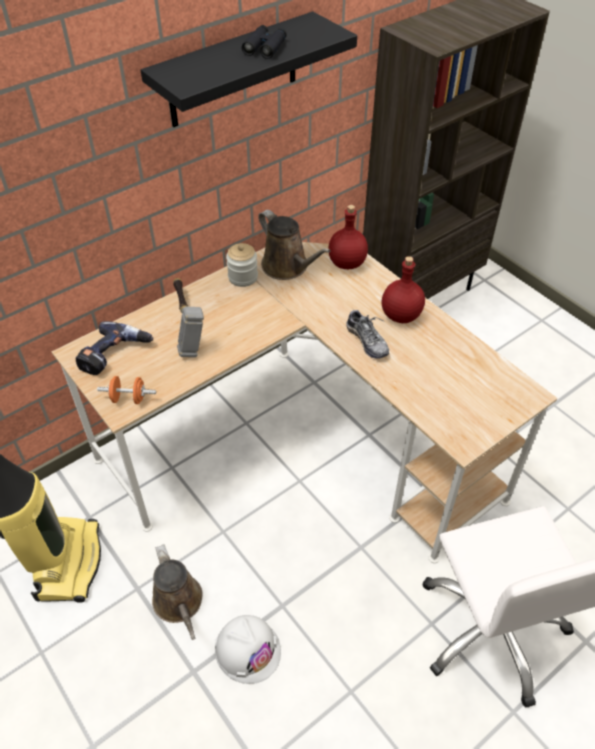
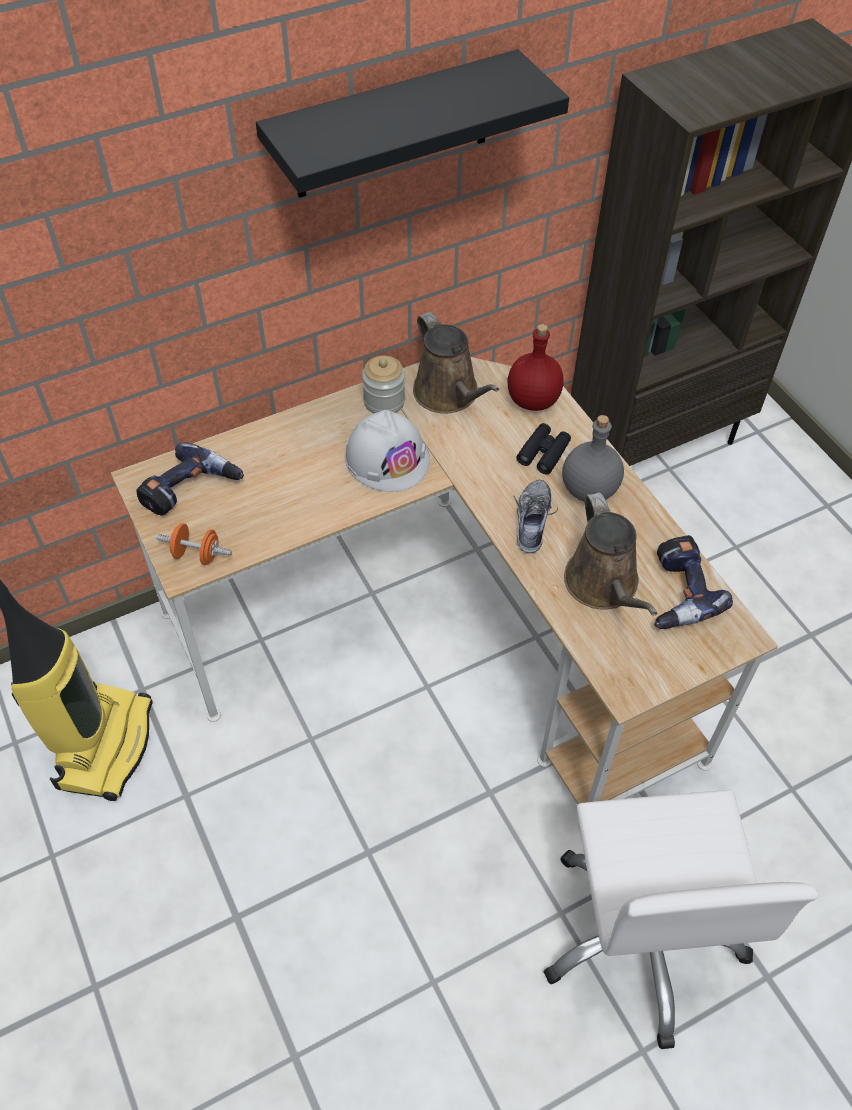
camera: 10 degrees right, 5 degrees up
(179, 603) = (236, 825): brown watering can -> brown watering can (604, 586)
(186, 326) = (293, 462): hammer -> none
(248, 649) = (311, 902): white hard hat -> white hard hat (387, 458)
(265, 47) = (433, 105): black binoculars -> black binoculars (543, 453)
(367, 341) = (532, 521): shoe -> shoe turned 150 degrees counterclockwise
(400, 315) = (588, 489): red bottle -> grey bottle
(479, 373) = (676, 592): none -> power drill

